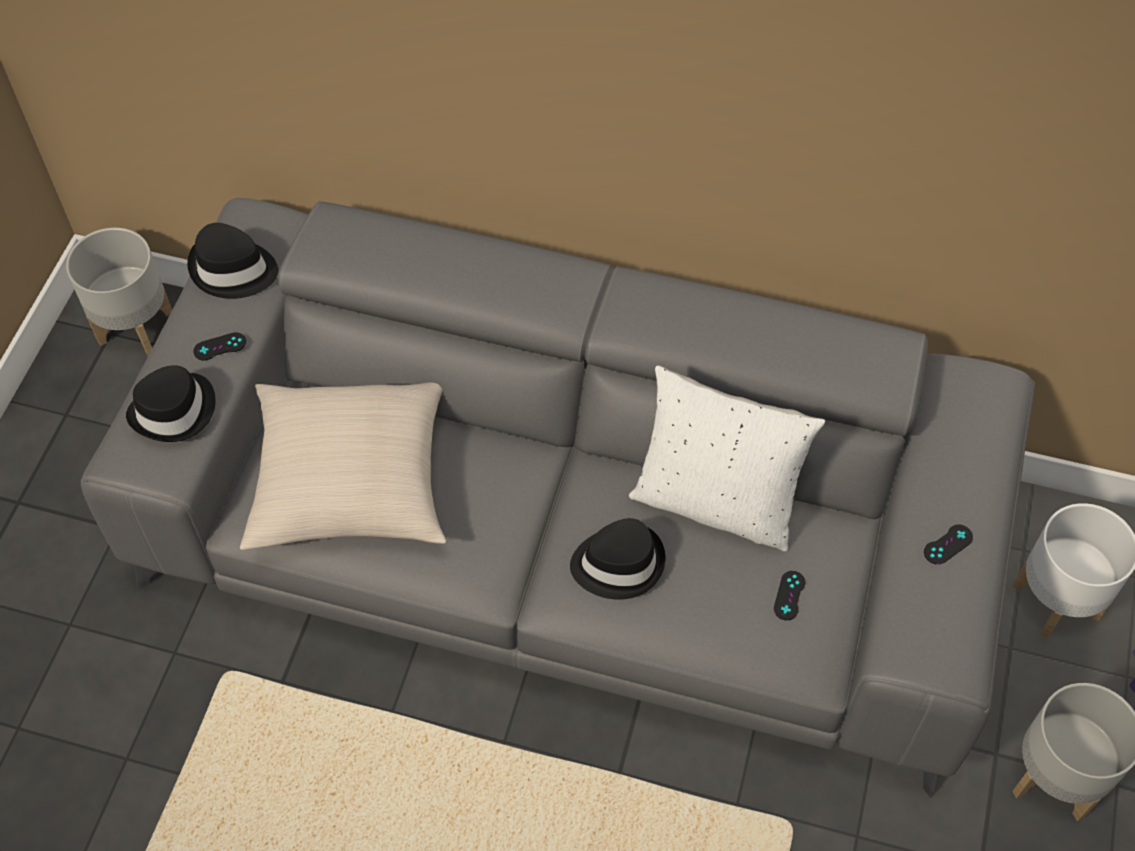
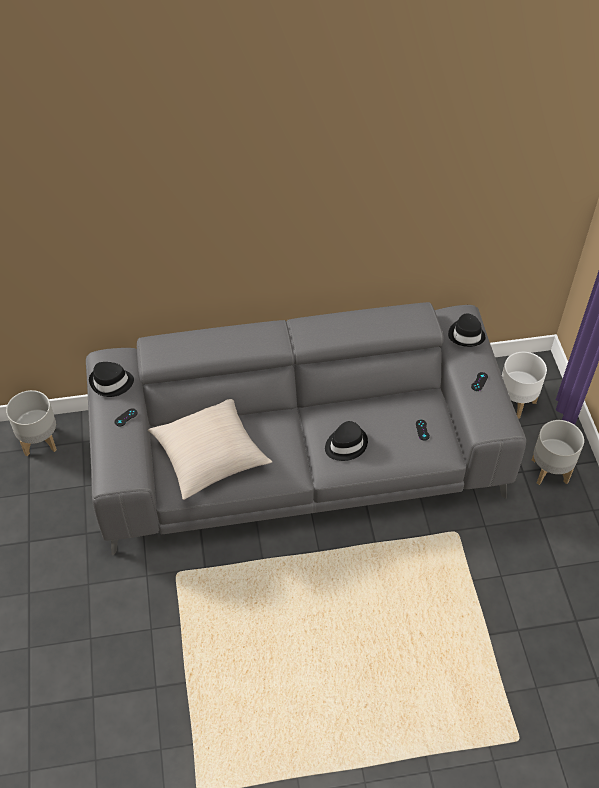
camera: 25 degrees left, 5 degrees down
(174, 411) = (122, 451): black hat -> black hat (466, 335)
(716, 501) = (372, 405): white pillow -> none

